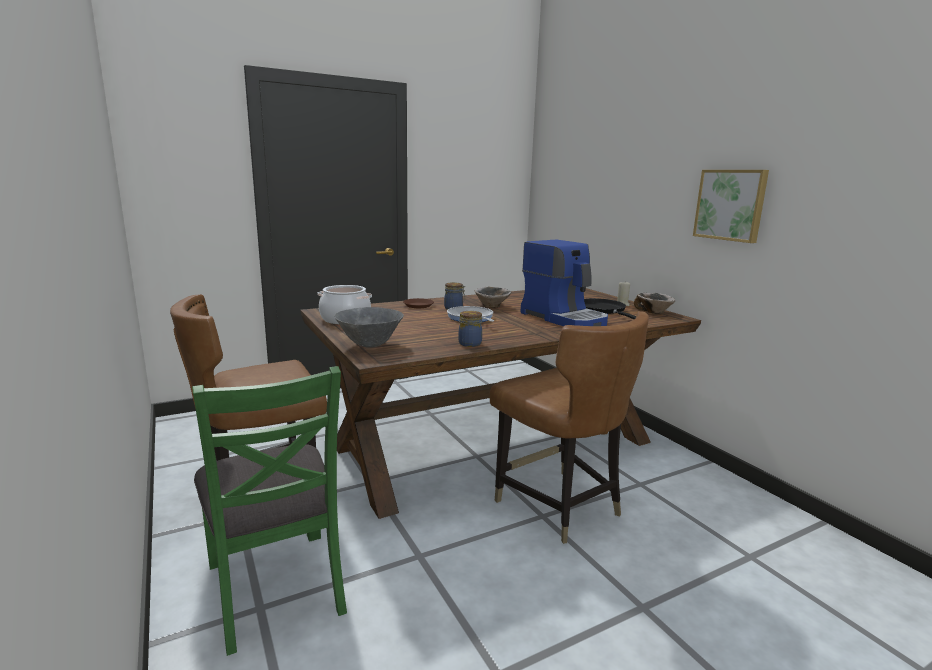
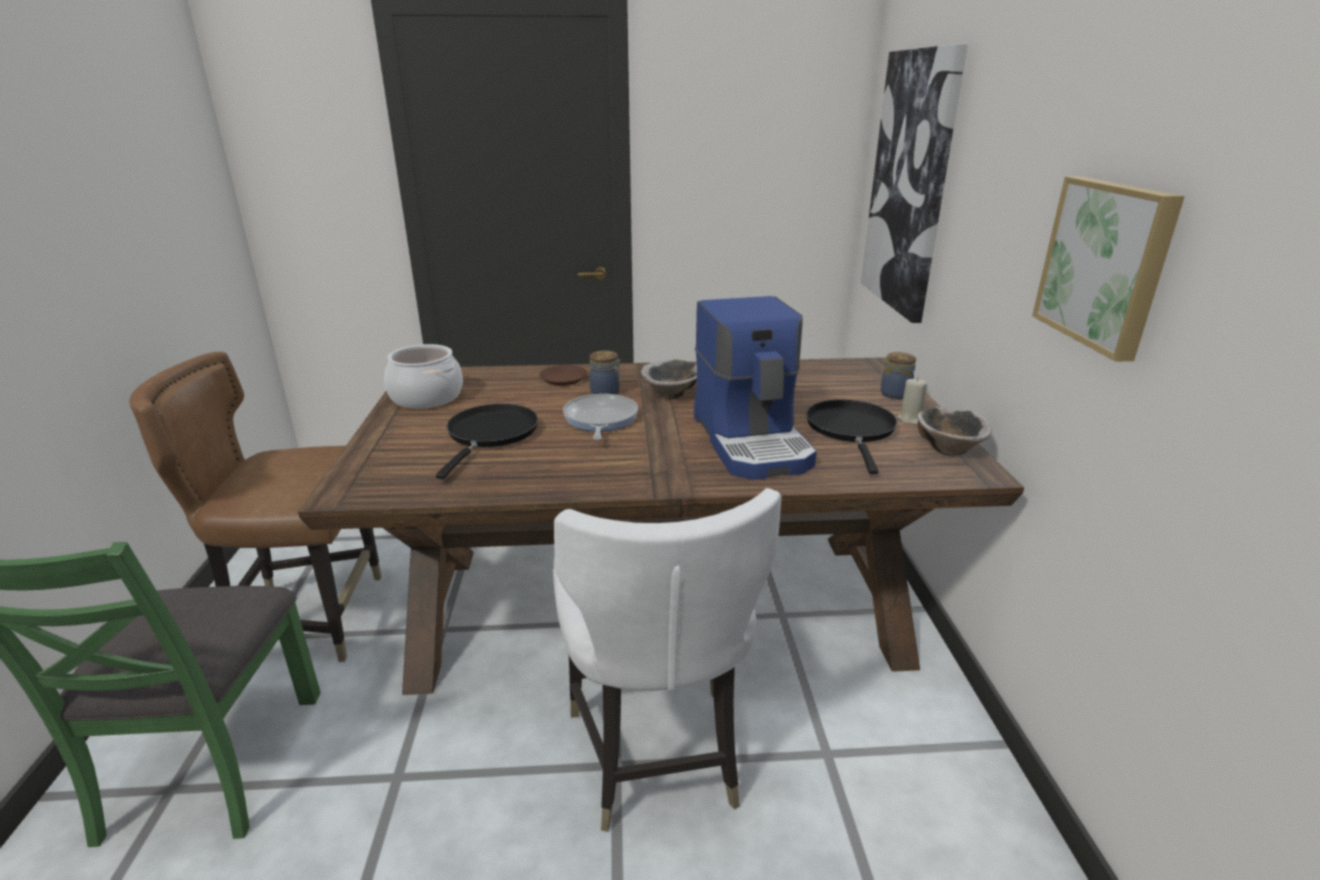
camera: 25 degrees right, 10 degrees up
(370, 345) = (381, 460): grey bowl -> none
(418, 329) = (490, 435): none -> black frying pan
(469, 343) = (517, 481): jar -> jar (894, 394)
(559, 506) = (656, 754): brown chair -> white chair
(578, 190) = (910, 183): none -> picture

